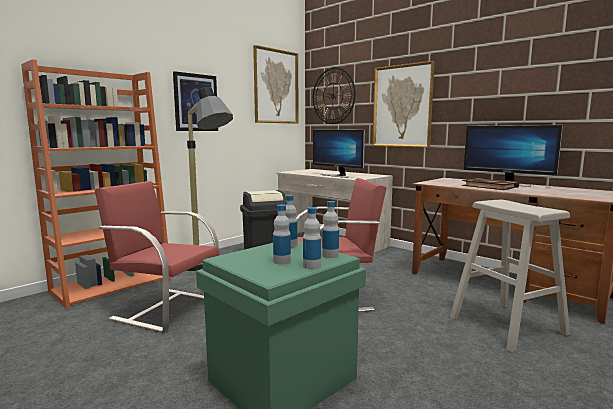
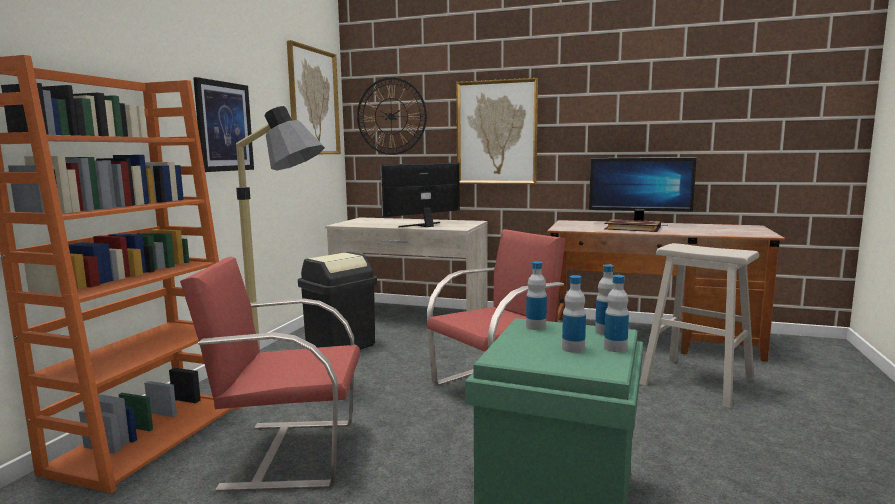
camera: 25 degrees left, 0 degrees up
(337, 175) = (423, 225): monitor -> monitor turned 120 degrees clockwise

